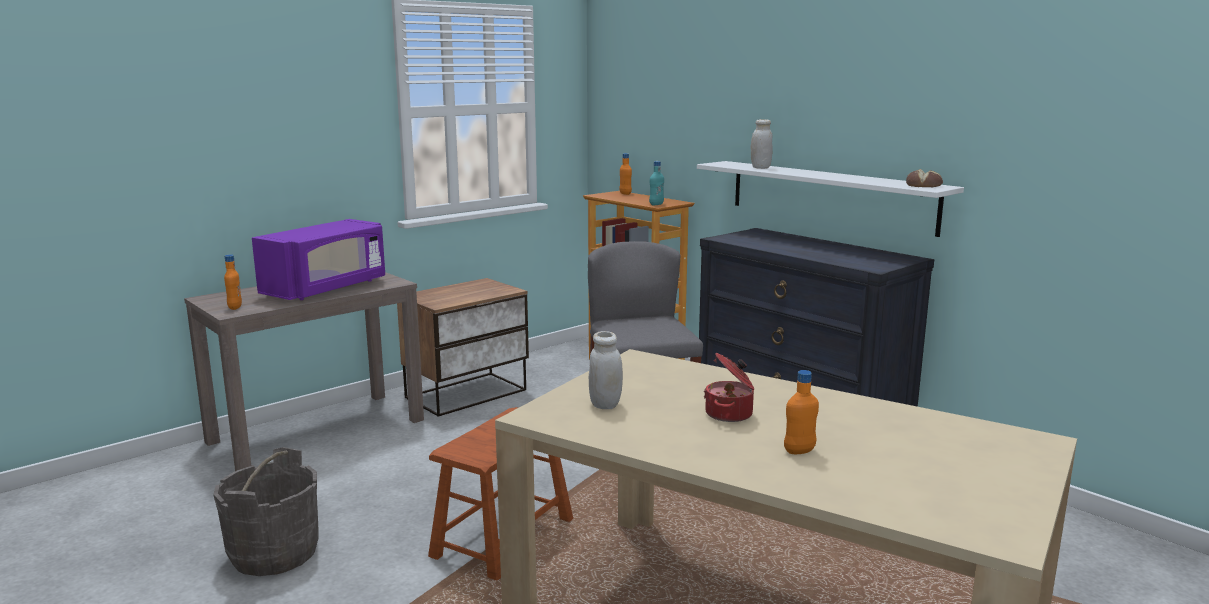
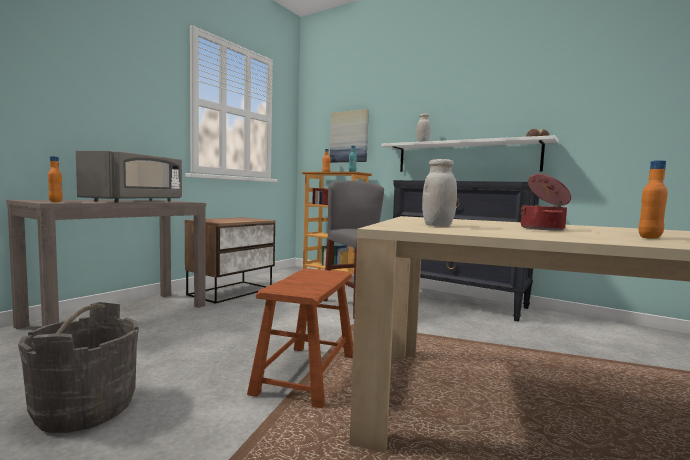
camera: 15 degrees left, 10 degrees down
(327, 288) = (136, 201): purple microwave -> grey microwave
(661, 134) = (349, 137): none -> picture

